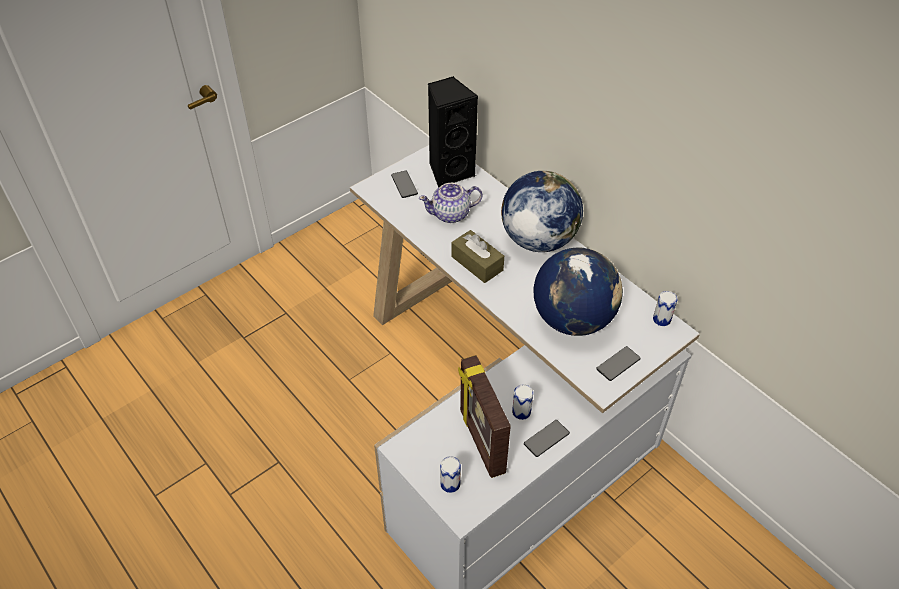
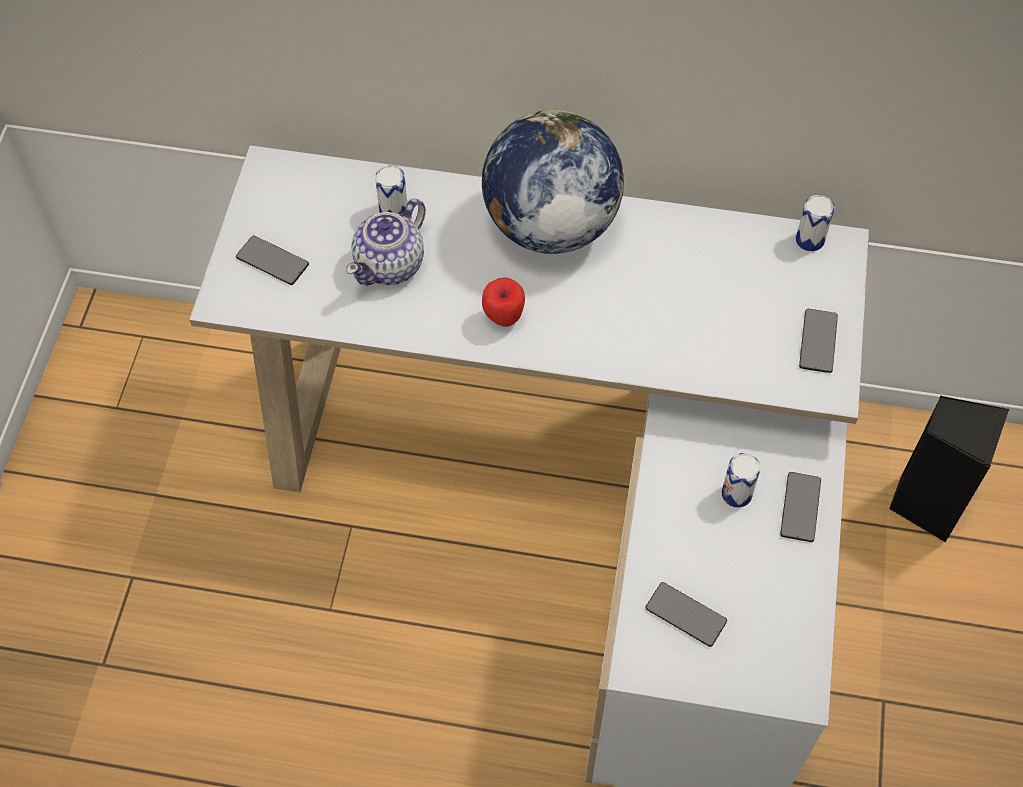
camera: 40 degrees left, 10 degrees up
(443, 444) = (685, 615): none -> phone
(450, 171) = (319, 195): black speaker -> black speaker (925, 503)
(450, 484) = (747, 663): can -> can (393, 211)
(477, 263) = (503, 319): brown tissue box -> apple
(481, 441) = (727, 574): picture frame -> none
(573, 319) = (706, 316): globe -> none

